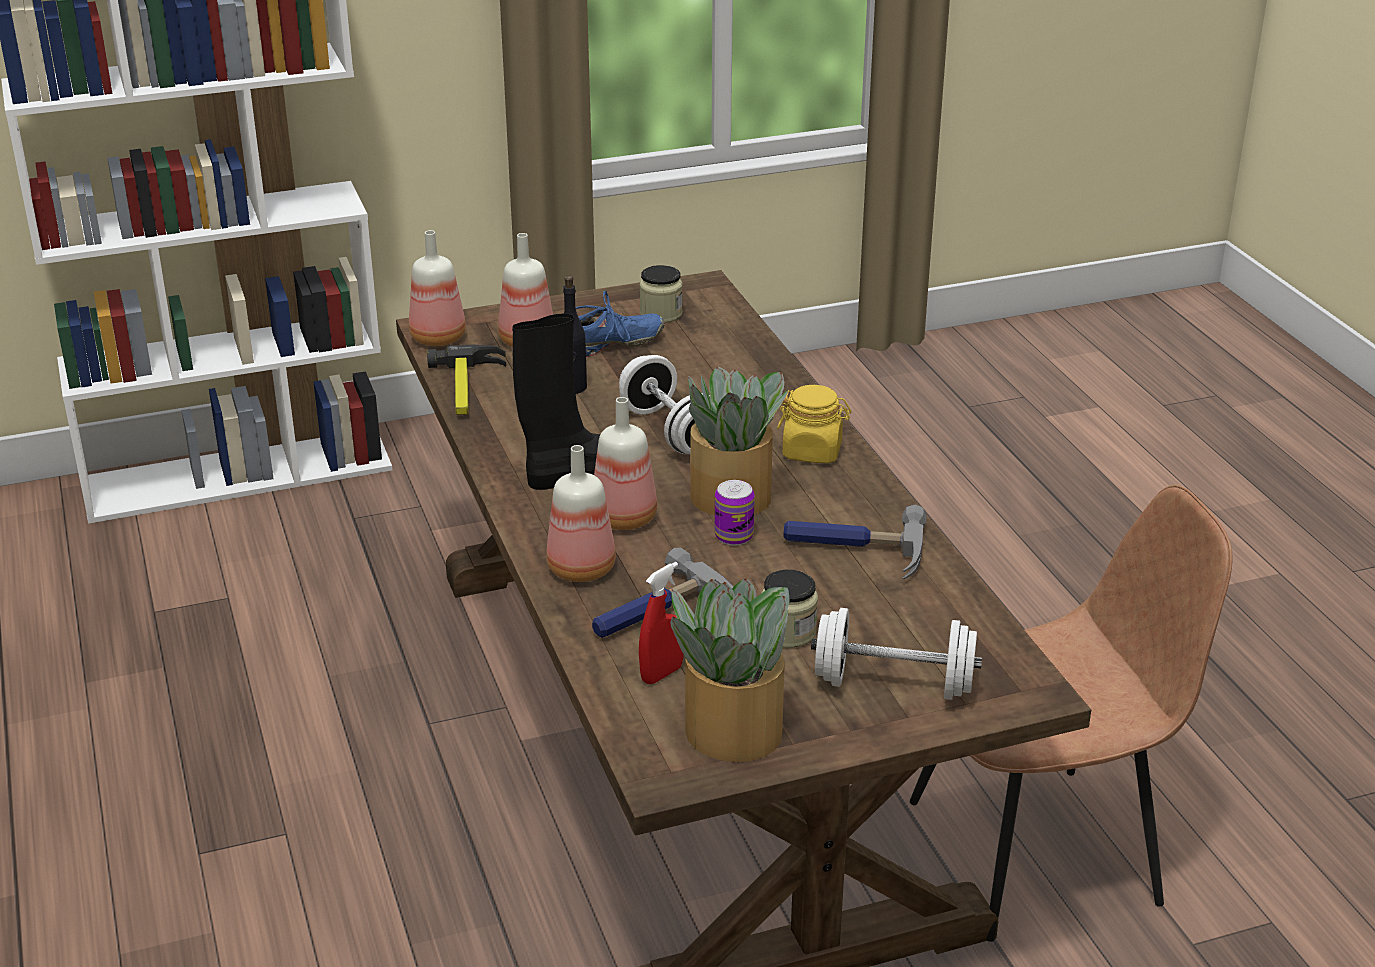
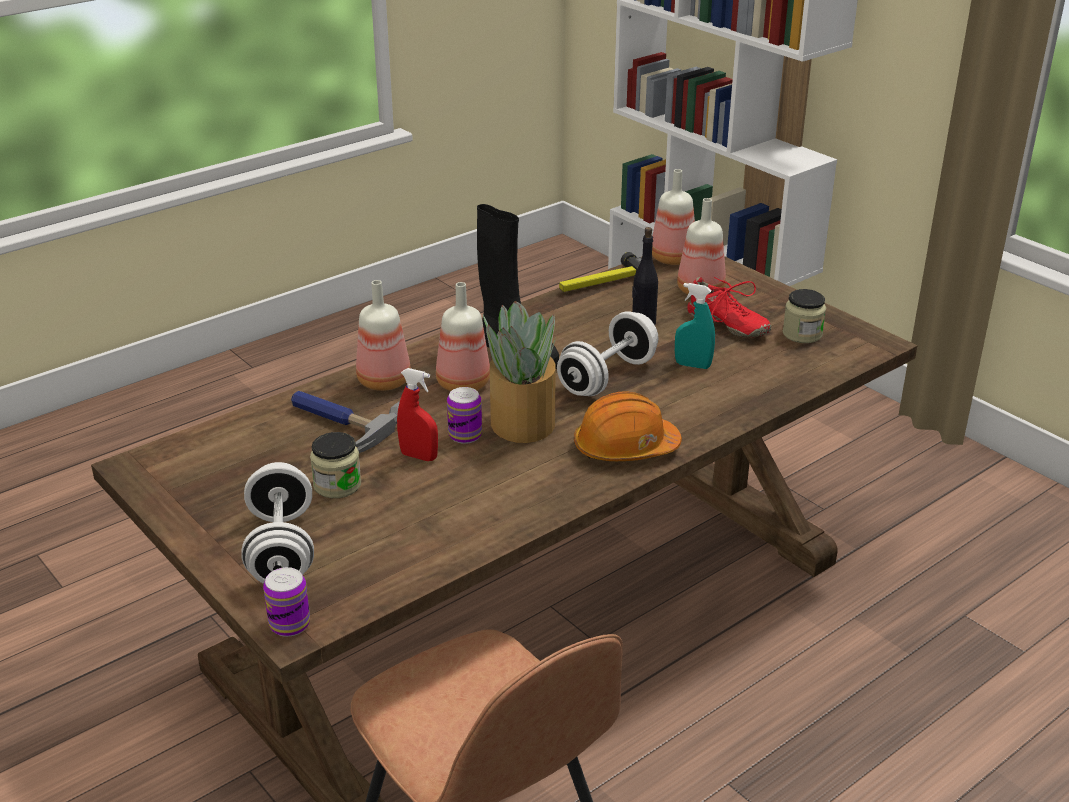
camera: 70 degrees right, 0 degrees up
(612, 345) = (727, 325): blue shoe -> red shoe
(662, 674) = (261, 441): red spray bottle -> red spray bottle (419, 456)
(680, 382) = (692, 365): none -> turquoise spray bottle
(731, 731) = (197, 484): potted plant -> none
(812, 451) = (625, 448): yellow jar -> orange hard hat
(853, 549) = (476, 496): hammer -> none
(1026, 694) = (289, 624): none -> can

